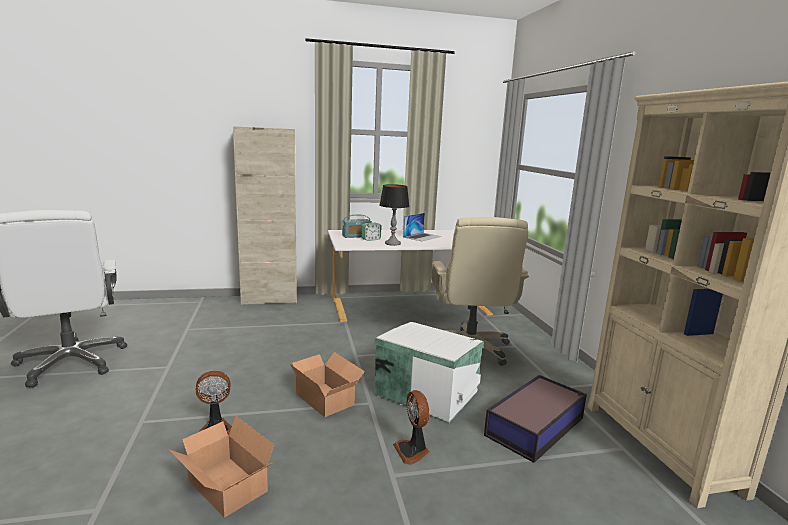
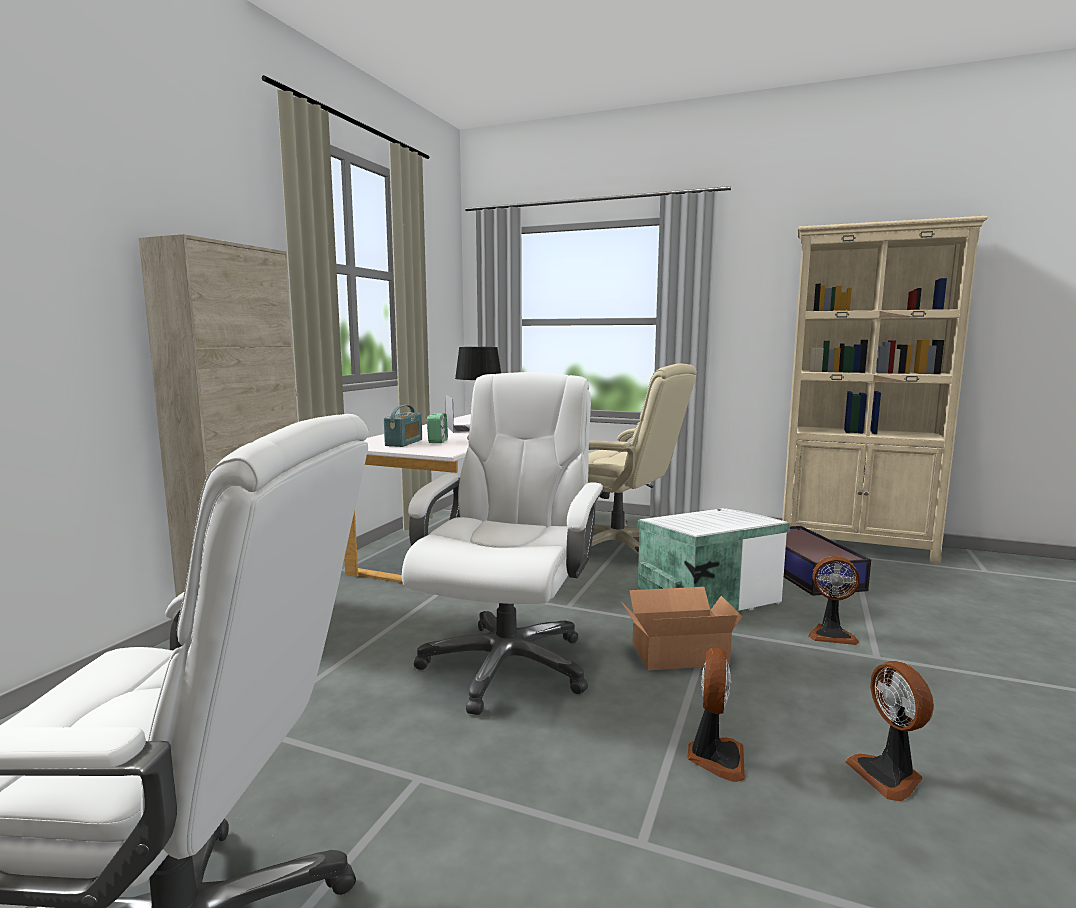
camera: 55 degrees left, 5 degrees down
(225, 488) = (888, 775): cardboard box -> fan
(272, 358) = (506, 664): none -> white office chair

